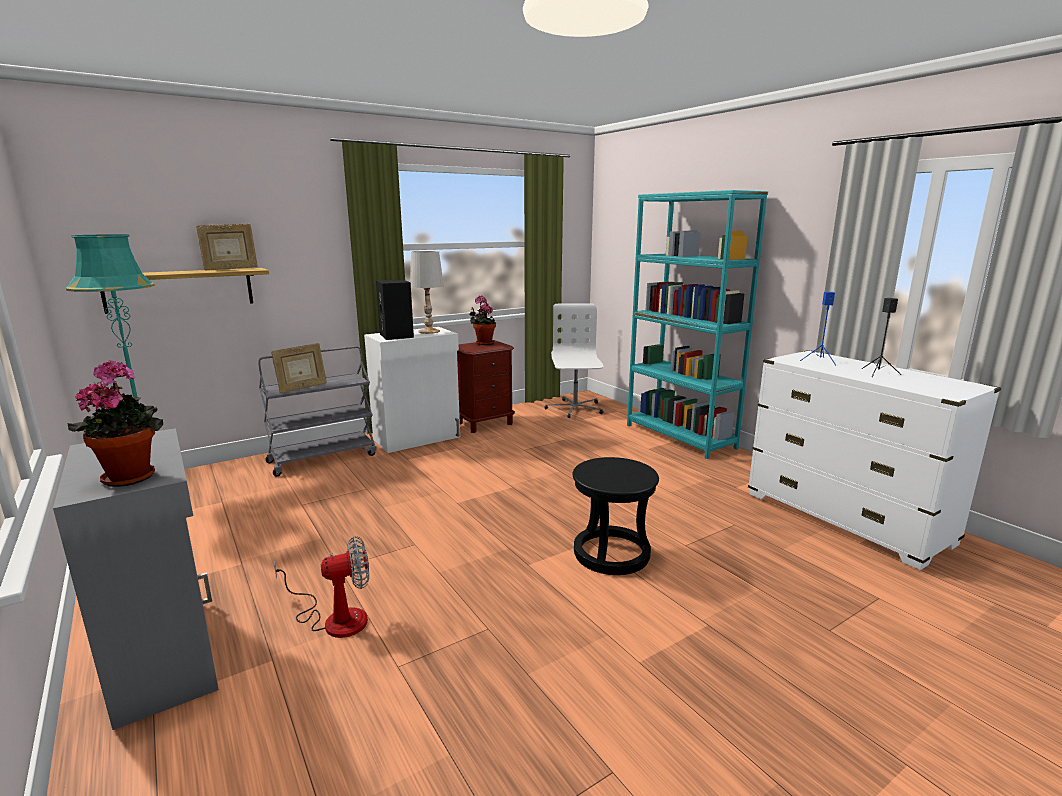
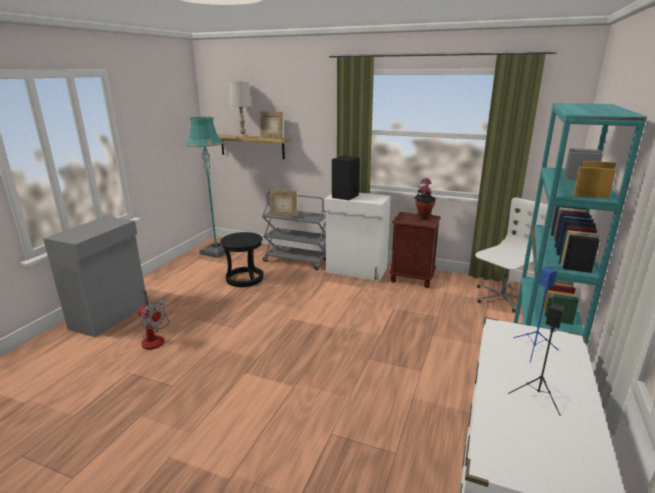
camera: 55 degrees right, 5 degrees up
(131, 476) = (76, 235): potted plant -> none
(428, 331) = (371, 198): white table lamp -> white table lamp (243, 137)
(612, 553) = (286, 401): black stool -> black stool (245, 279)

